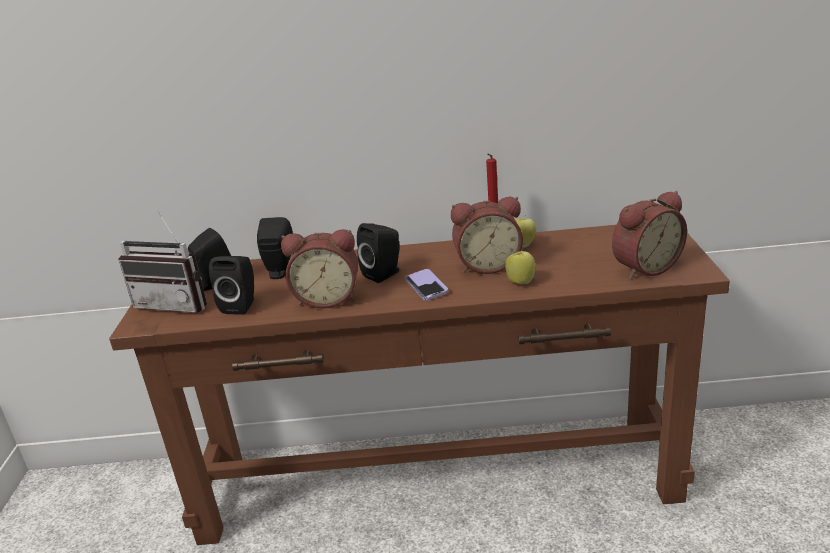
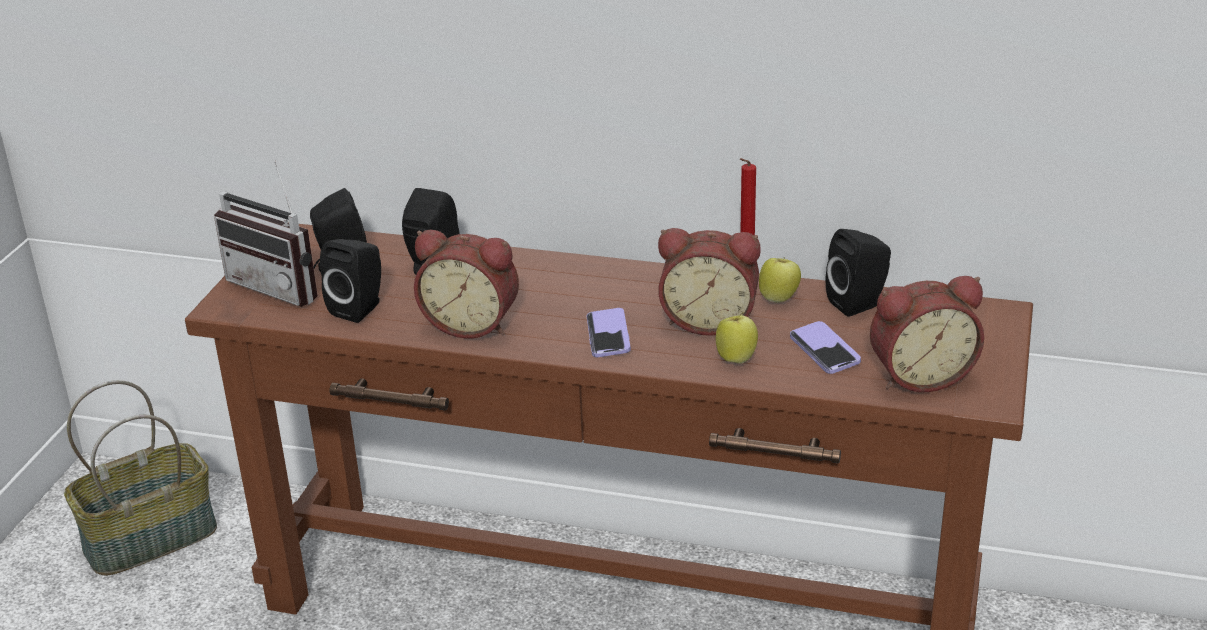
camera: 15 degrees right, 5 degrees up
(94, 516) = (151, 537): none -> basket
(384, 274) = (564, 302): black speaker -> black speaker (860, 303)
(573, 266) = (824, 350): none -> phone

